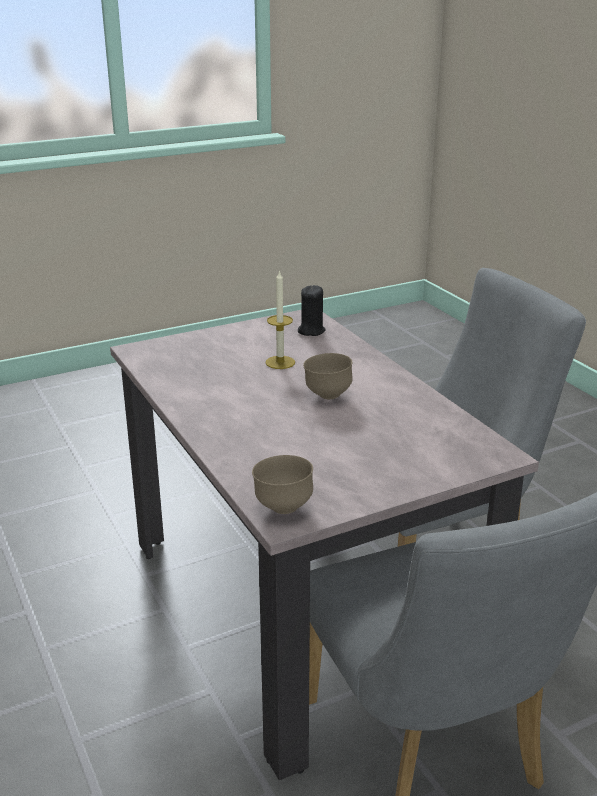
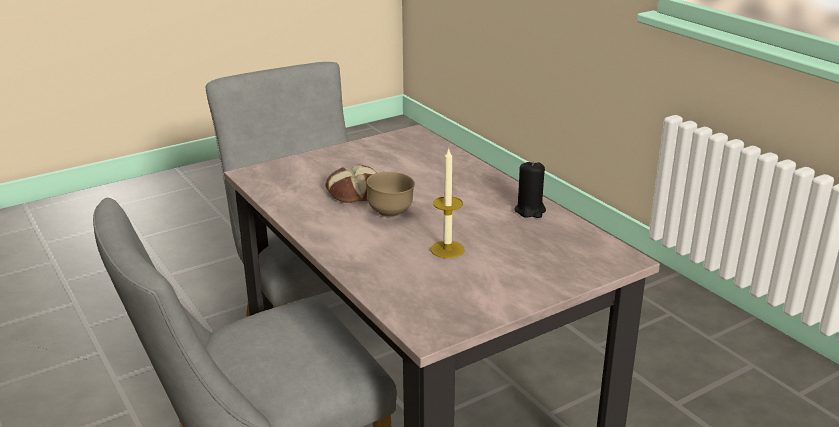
camera: 175 degrees right, 0 degrees up
(283, 507) = (415, 138): brown bowl -> none
(311, 331) = (419, 301): black candle -> black candle (530, 211)
(368, 422) = (353, 192): none -> bread

